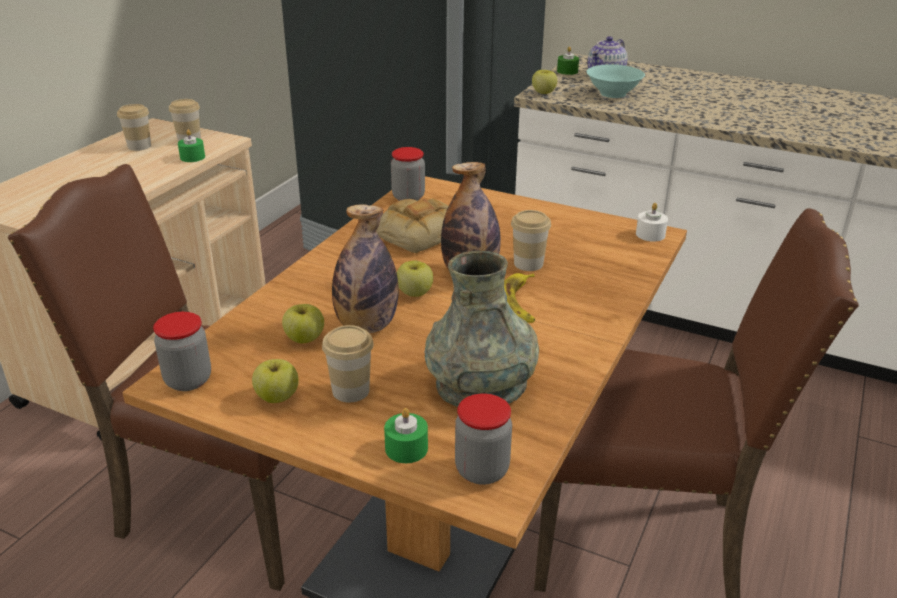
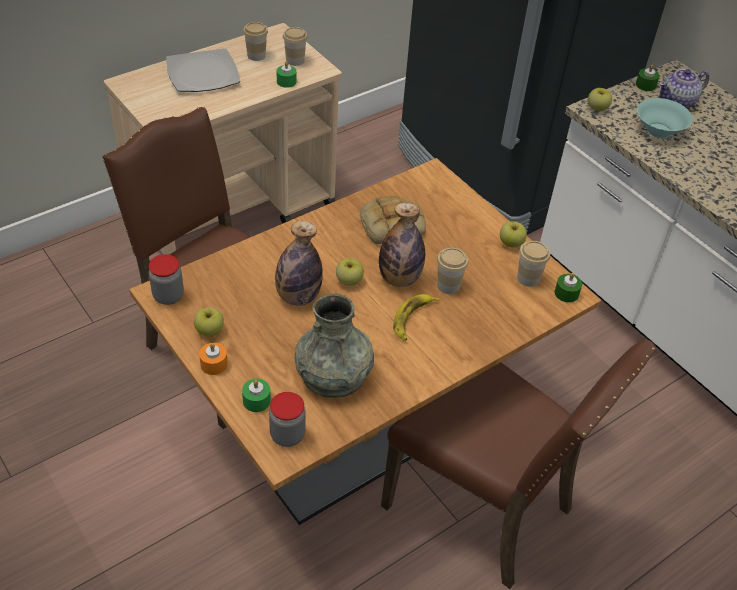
camera: 25 degrees right, 15 degrees up
(83, 173) = (203, 74): none -> plate
(304, 338) = (253, 291): apple -> apple (511, 243)
(313, 430) = (214, 364): none -> orange candle
(350, 390) = (254, 344): cup -> cup (528, 278)
(408, 197) = (413, 183): jar -> none
(650, 234) = (566, 293): white candle -> green candle

